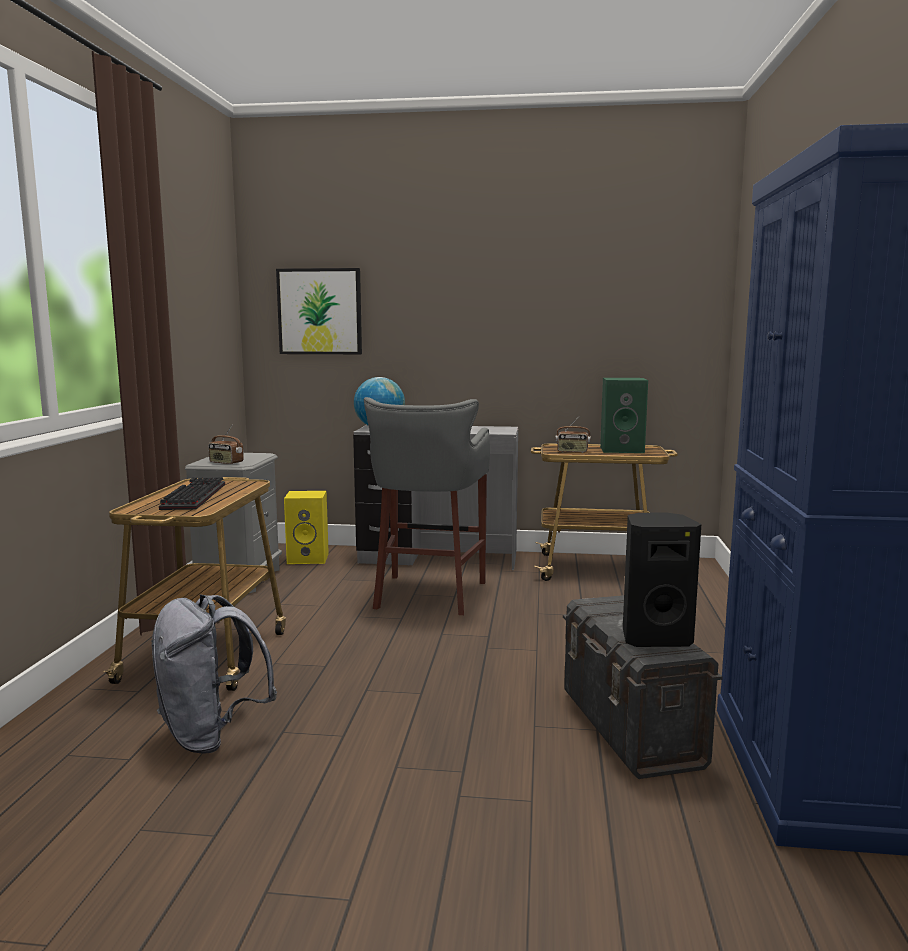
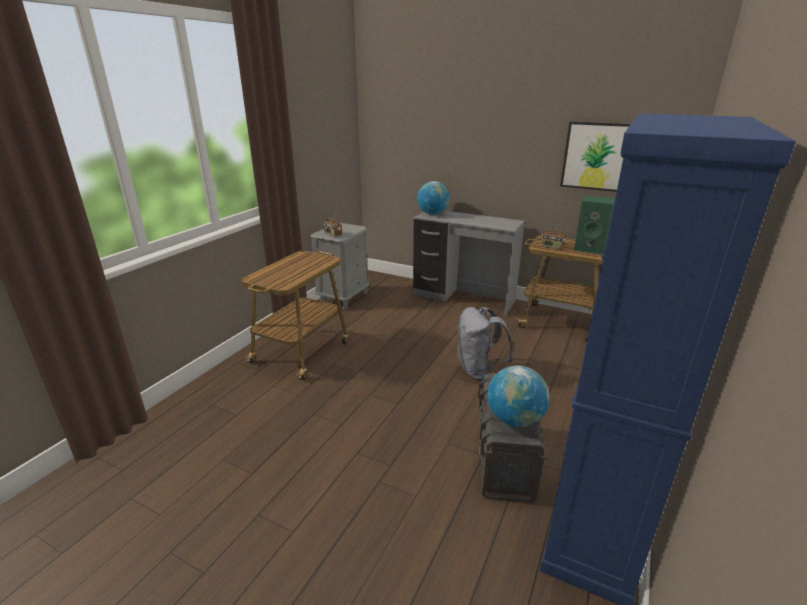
camera: 20 degrees right, 15 degrees up
(192, 496) = (291, 269): keyboard -> none
(211, 735) = (279, 408): grey backpack -> grey backpack (479, 370)
(309, 558) = (388, 287): yellow speaker -> none
(320, 311) = (404, 132): picture -> picture (598, 156)
(428, 596) = (441, 328): grey stool -> none
(654, 638) = (515, 419): black speaker -> globe

